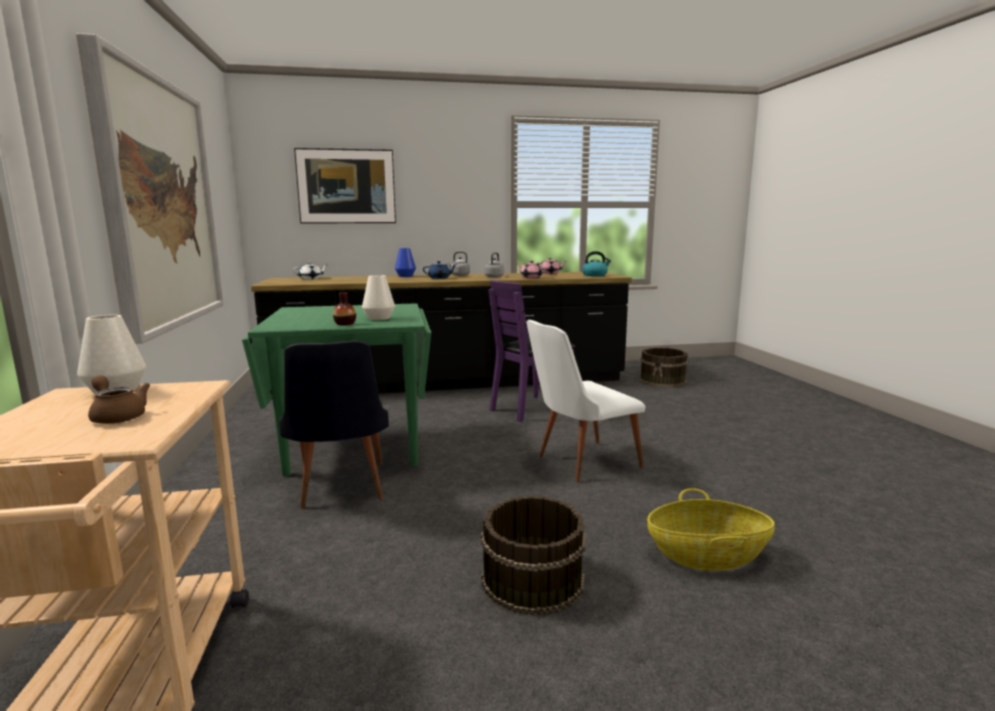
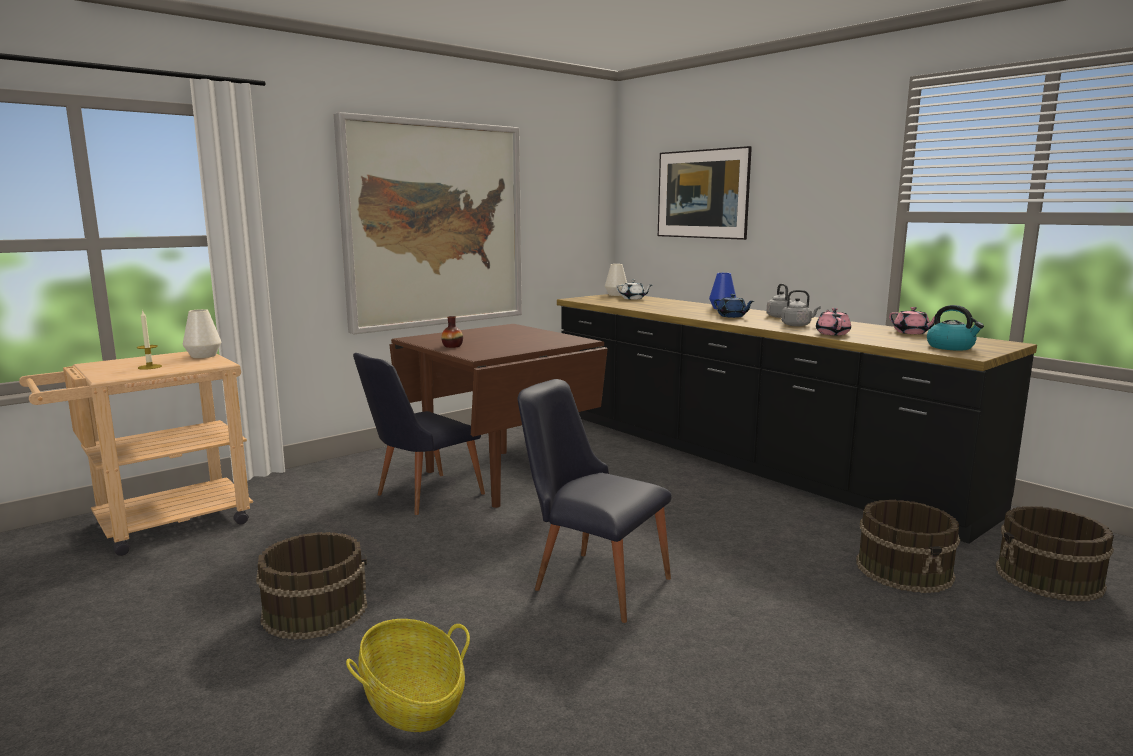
camera: 60 degrees right, 0 degrees up
(117, 416) = (149, 367): brown teapot -> candle
(354, 451) = (498, 477): green dining table -> brown dining table
(379, 318) = (491, 347): white vase -> white vase (616, 295)
(530, 408) = (727, 515): purple chair -> none
(579, 462) = (591, 580): white chair -> black chair
(634, 397) = (905, 570): none -> brown bucket

